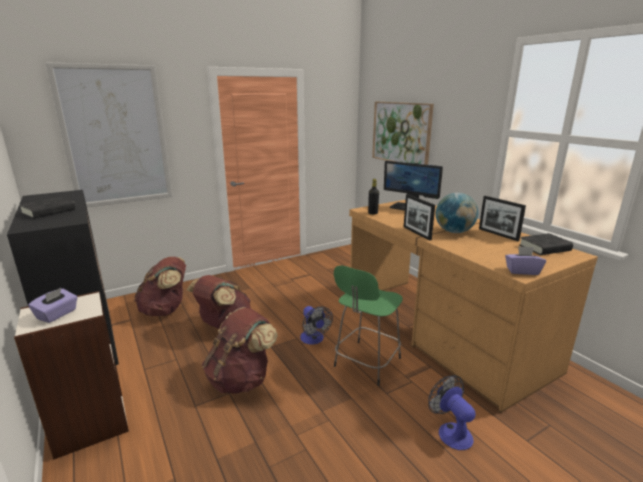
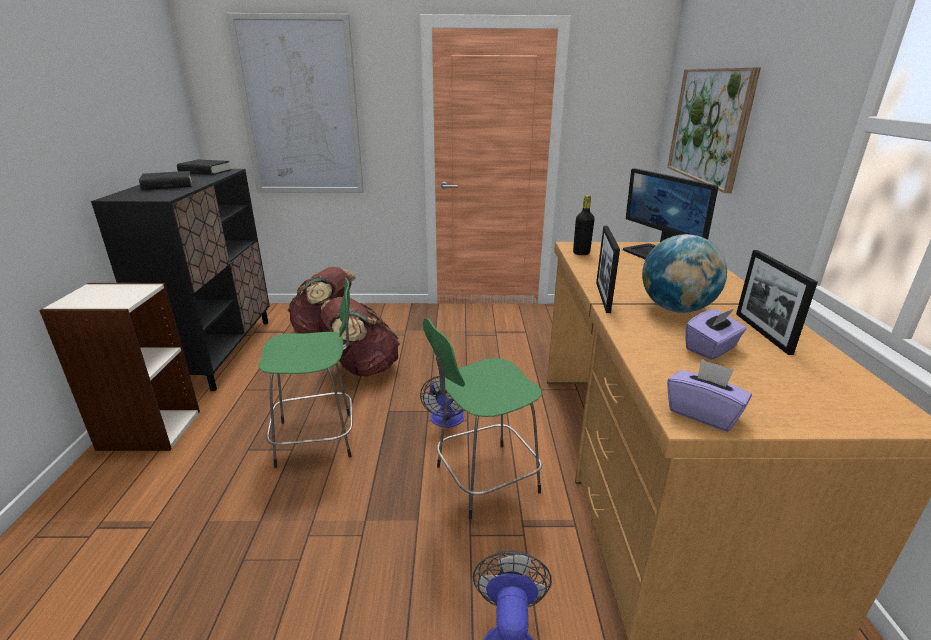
camera: 30 degrees right, 5 degrees up
(57, 314) = (99, 297): purple tissue box -> purple tissue box (711, 349)
(241, 379) = (318, 438): brown backpack -> green stool
(544, 248) = (834, 384): black book -> black book (205, 171)

